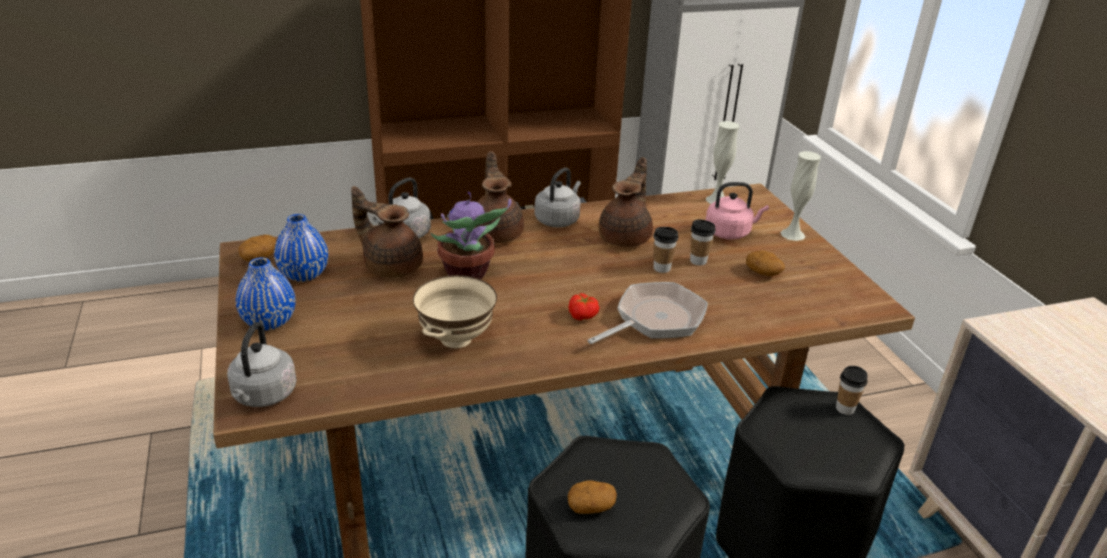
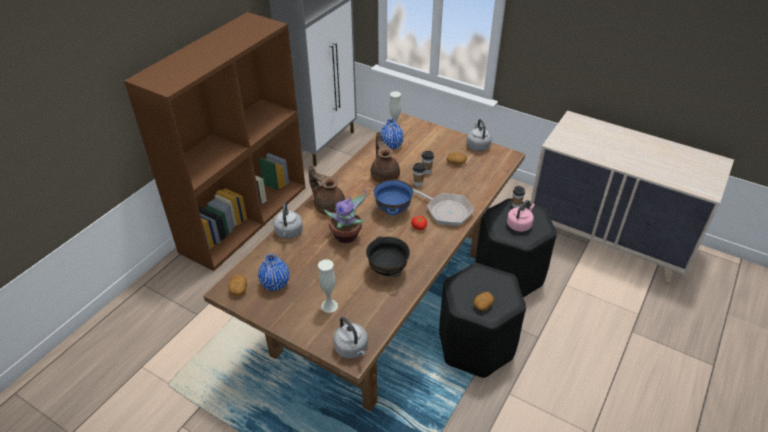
camera: 40 degrees left, 10 degrees up
(269, 321) = (298, 317): blue vase -> blue vase (391, 146)
(391, 266) = (308, 253): brown teapot -> none
(455, 339) = (387, 270): beige bowl -> black bowl
(558, 220) = (344, 182): grey kettle -> grey kettle (477, 146)
(574, 278) = (392, 210): none -> blue bowl
(655, 319) = (446, 211): frying pan -> frying pan turned 120 degrees clockwise
(730, 233) = (421, 148): pink kettle -> pink kettle (519, 224)
(792, 234) = (444, 135): white vase -> white vase (329, 306)

